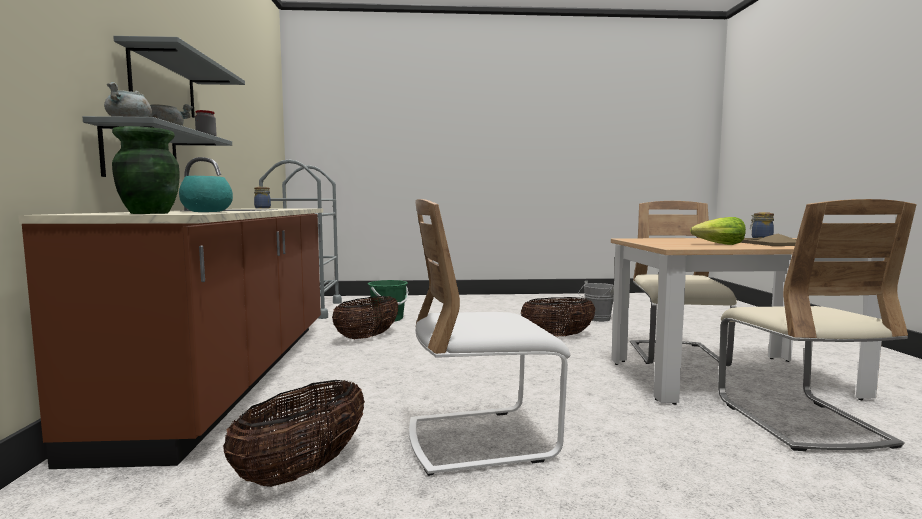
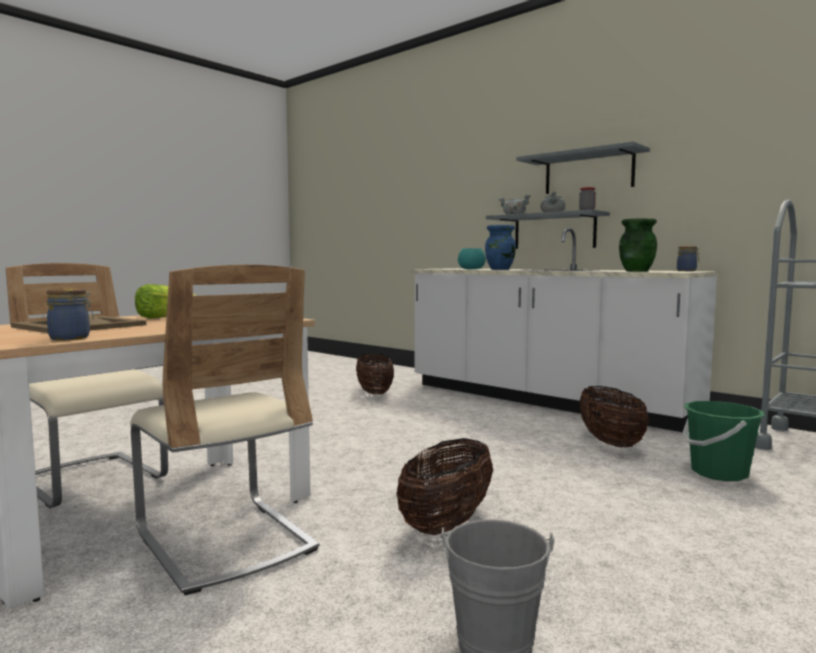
camera: 135 degrees right, 0 degrees up
(148, 213) = (446, 268): green vase -> green vase (636, 271)
(234, 211) = (500, 269): none -> blue vase
(236, 374) = (544, 400): brown counter -> white counter
(480, 439) = (324, 415): white chair -> none

